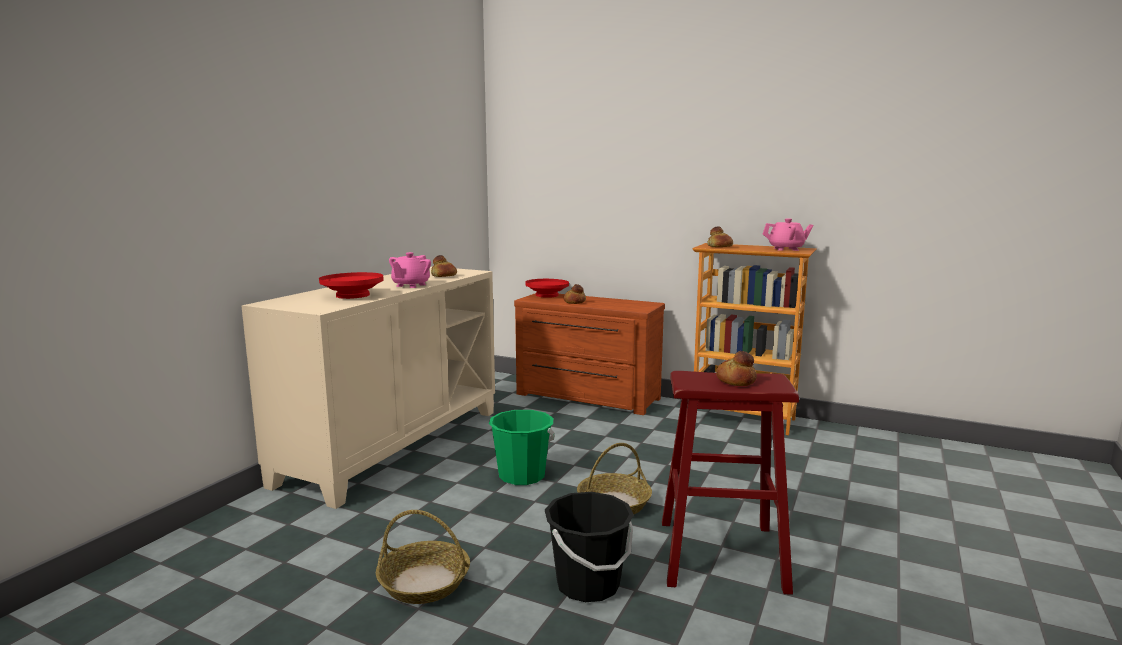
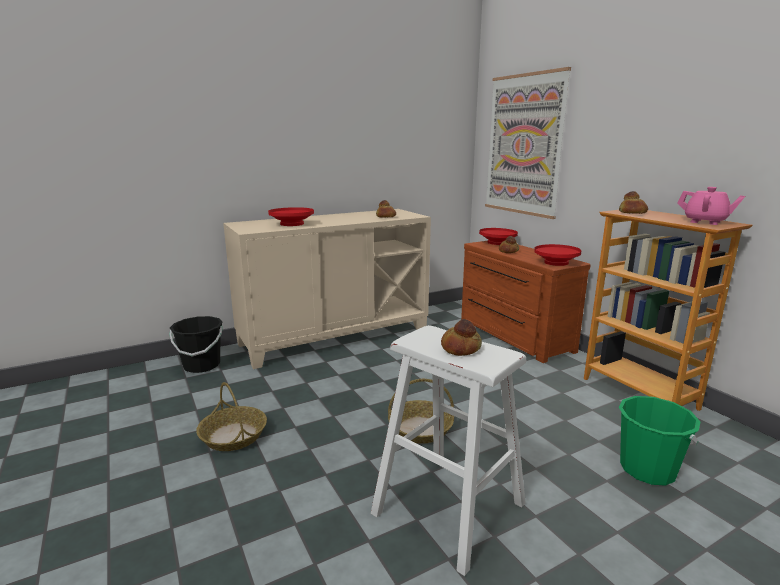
camera: 35 degrees right, 5 degrees up
(410, 285) = (345, 221): pink teapot -> none
(522, 475) = (384, 383): green bucket -> green bucket (647, 469)
(562, 184) = (524, 145): none -> picture
(588, 584) = (320, 484): black bucket -> black bucket (201, 365)
(637, 306) = (556, 263): none -> red bowl
(721, 555) = (449, 508): red stool -> white stool

